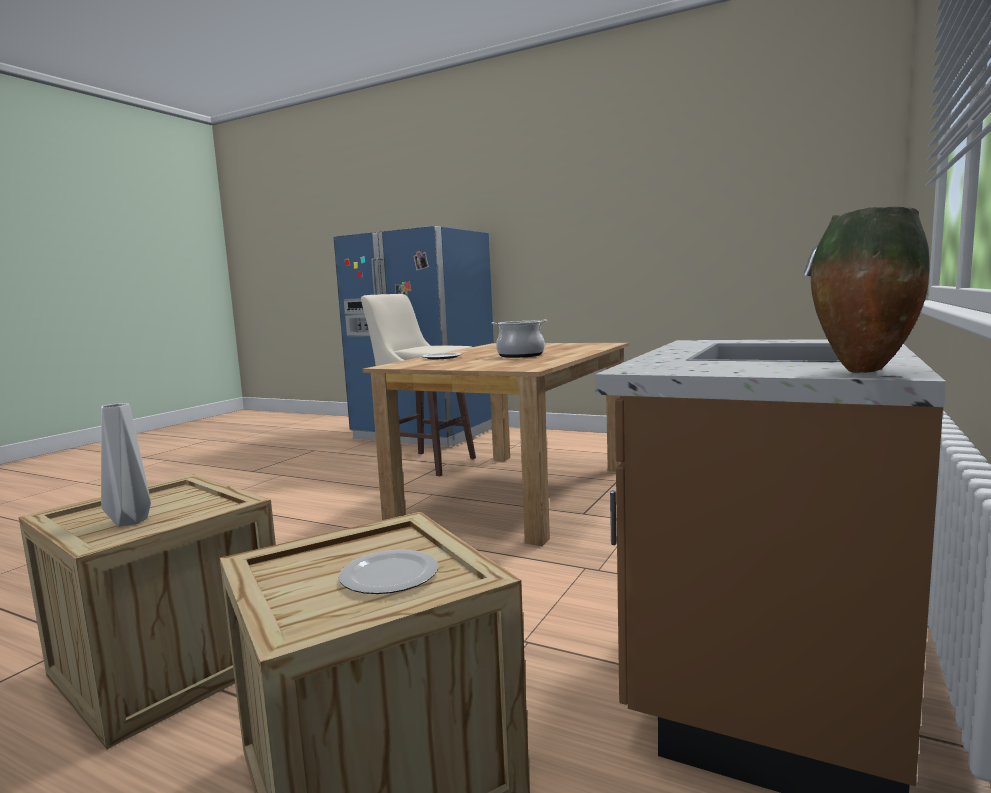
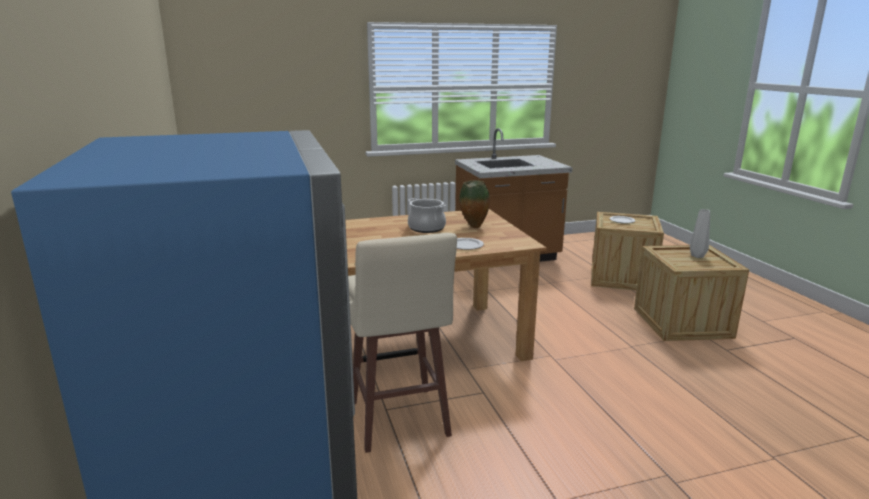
camera: 135 degrees left, 10 degrees up
(861, 371) = (535, 157): vase -> vase (473, 227)

